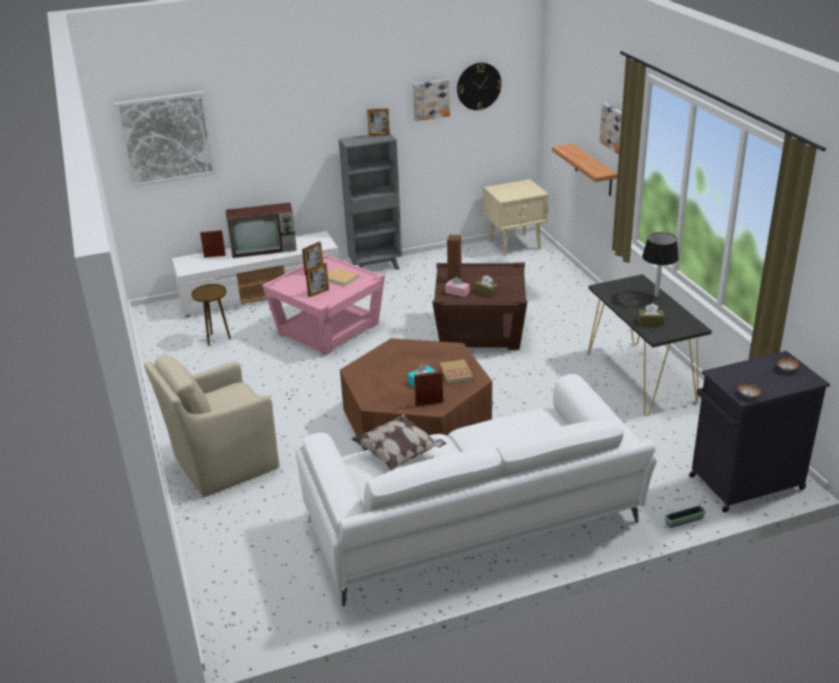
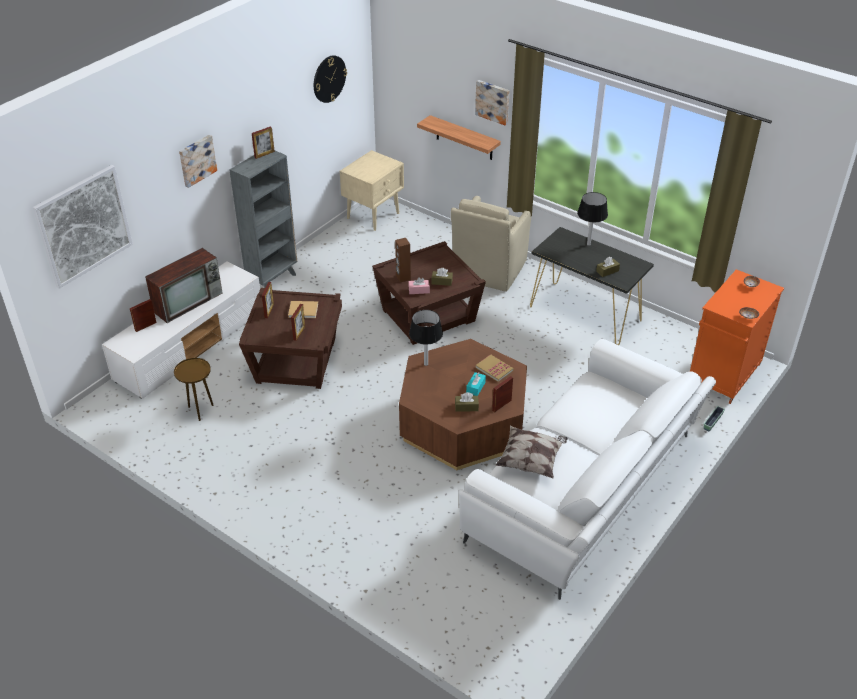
camera: 35 degrees left, 10 degrees up
(222, 463) = (341, 529): beige armchair -> beige armchair (488, 270)
(328, 329) = (295, 360): pink side table -> brown side table
(395, 393) = (466, 407): none -> brown tissue box
(398, 349) = (425, 364): none -> black table lamp
(430, 99) = (295, 104): picture -> picture (196, 160)
(744, 483) = (723, 375): black cabinet -> orange cabinet

